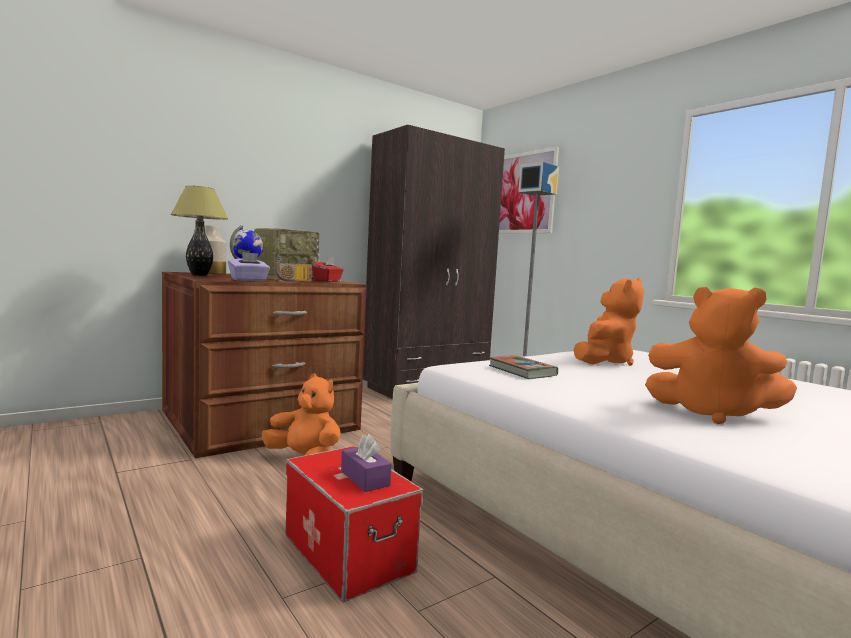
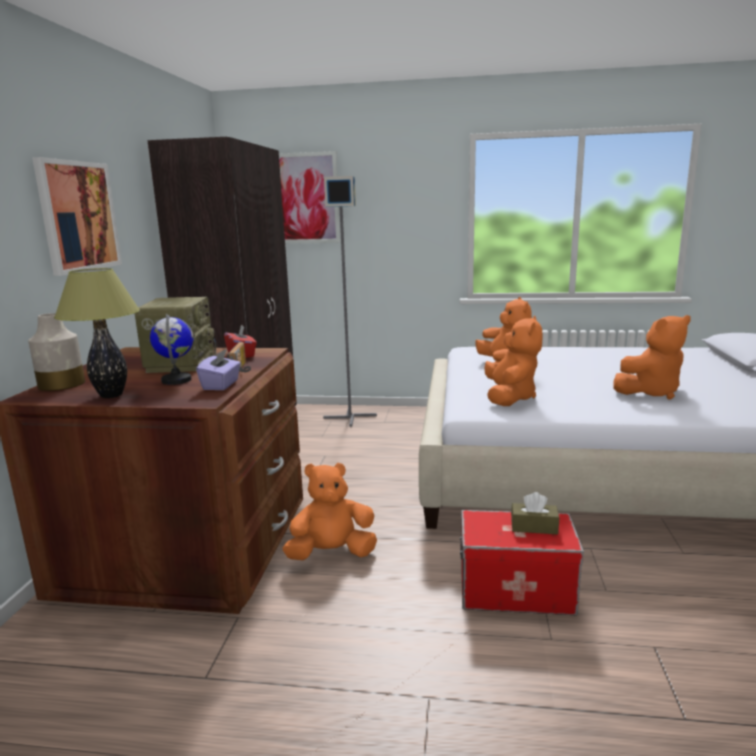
camera: 45 degrees left, 10 degrees up
(282, 177) = (78, 216): none -> picture
(365, 478) = (534, 527): purple tissue box -> brown tissue box
(522, 371) = (509, 397): book -> orange plush toy

